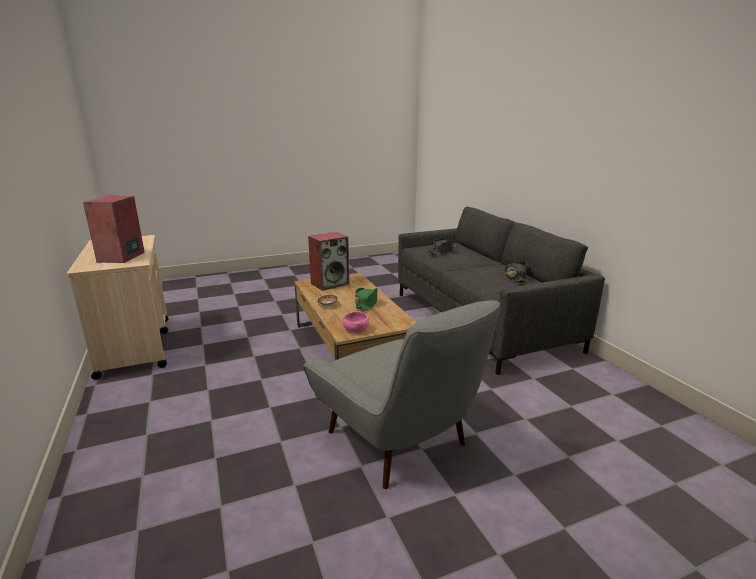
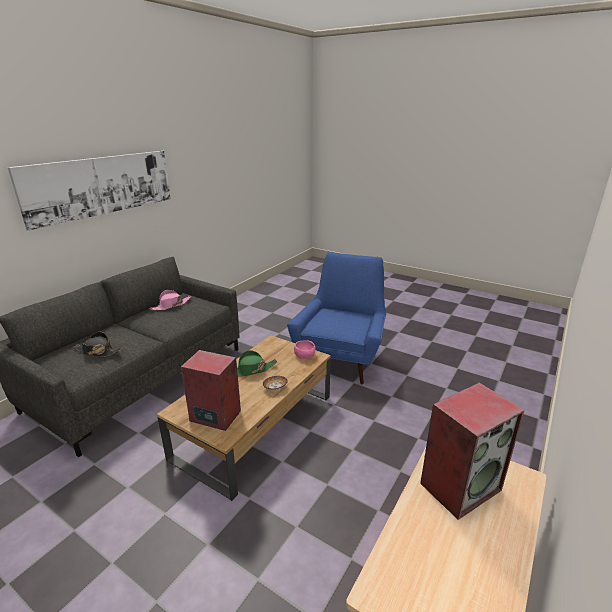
camera: 125 degrees left, 5 degrees up
(401, 443) = (341, 359): grey armchair -> blue armchair
(514, 277) = (171, 305): black hat -> pink hat
(571, 134) = (101, 185): none -> picture

